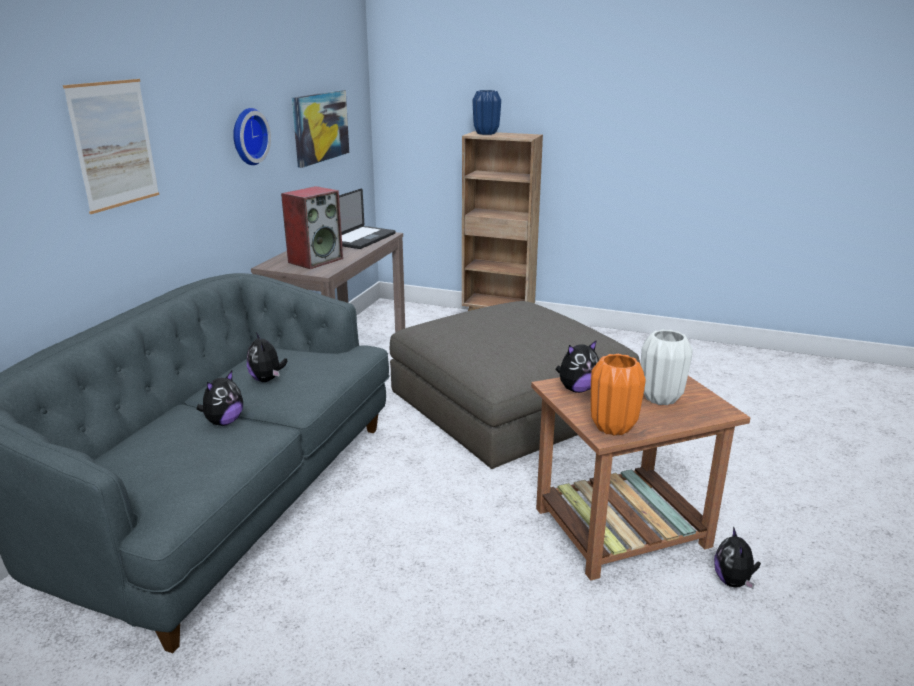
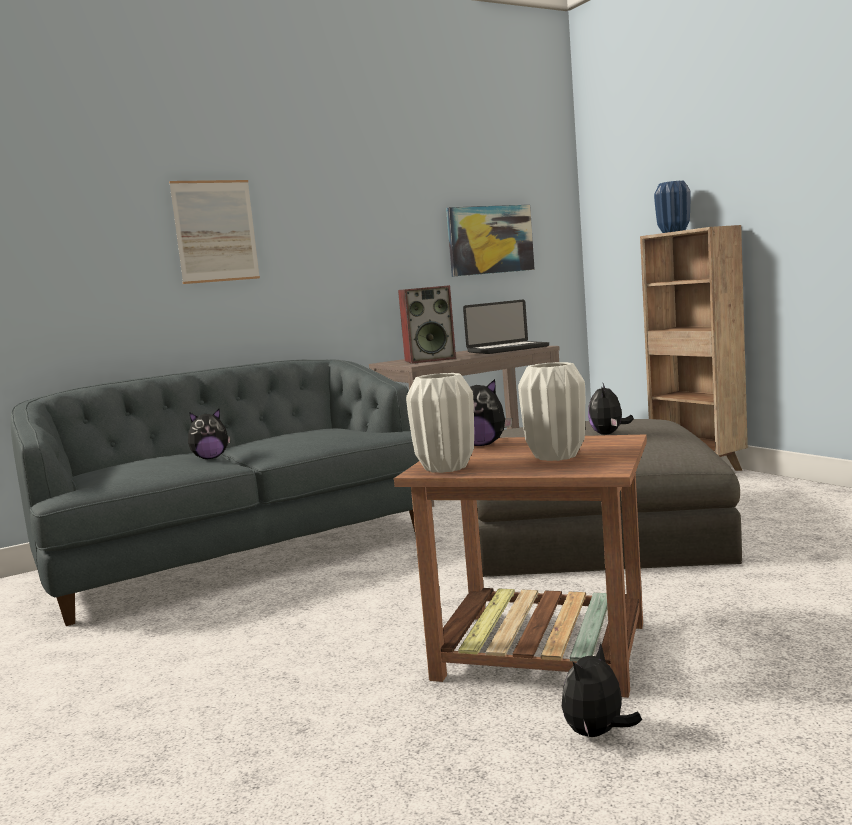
camera: 40 degrees right, 15 degrees down
(247, 136) = (379, 239): wall clock -> none
(267, 379) = (284, 439): plush toy -> plush toy (608, 434)
(612, 427) = (446, 468): orange vase -> white vase

